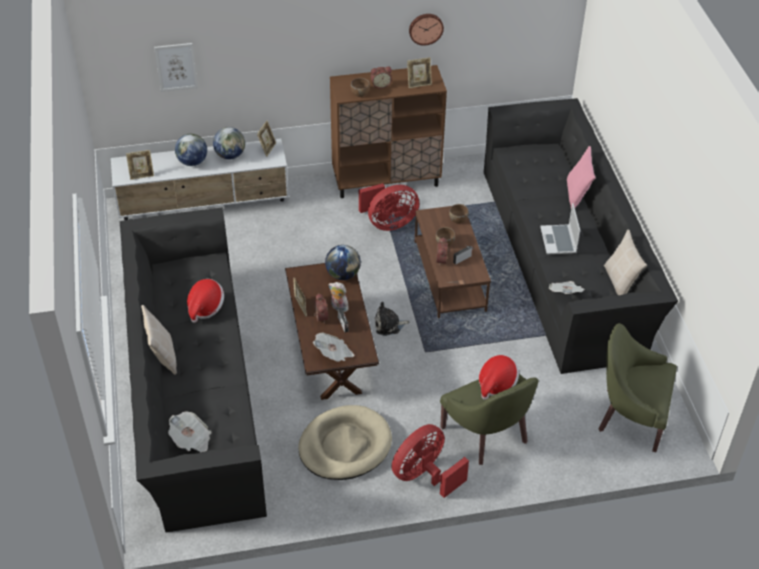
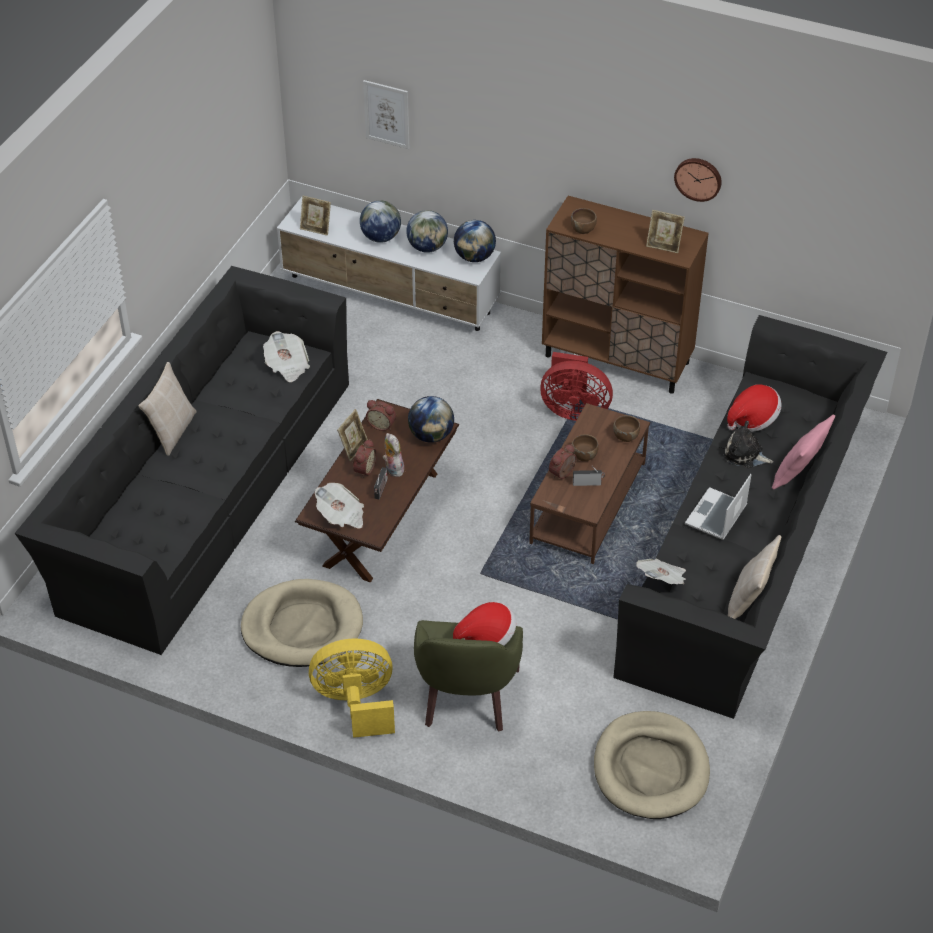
camera: 35 degrees right, 0 degrees up
(191, 440) = (121, 528): newspaper -> newspaper (287, 366)
(205, 307) = (256, 401): hat -> hat (752, 419)
(267, 148) = (474, 257): picture frame -> globe
(380, 85) = (617, 229): alarm clock -> alarm clock (382, 424)
(389, 325) = (468, 524): plush toy -> plush toy (745, 455)
(424, 475) = (356, 703): red fan -> yellow fan
(630, 416) = (651, 769): green armchair -> beige dog bed

